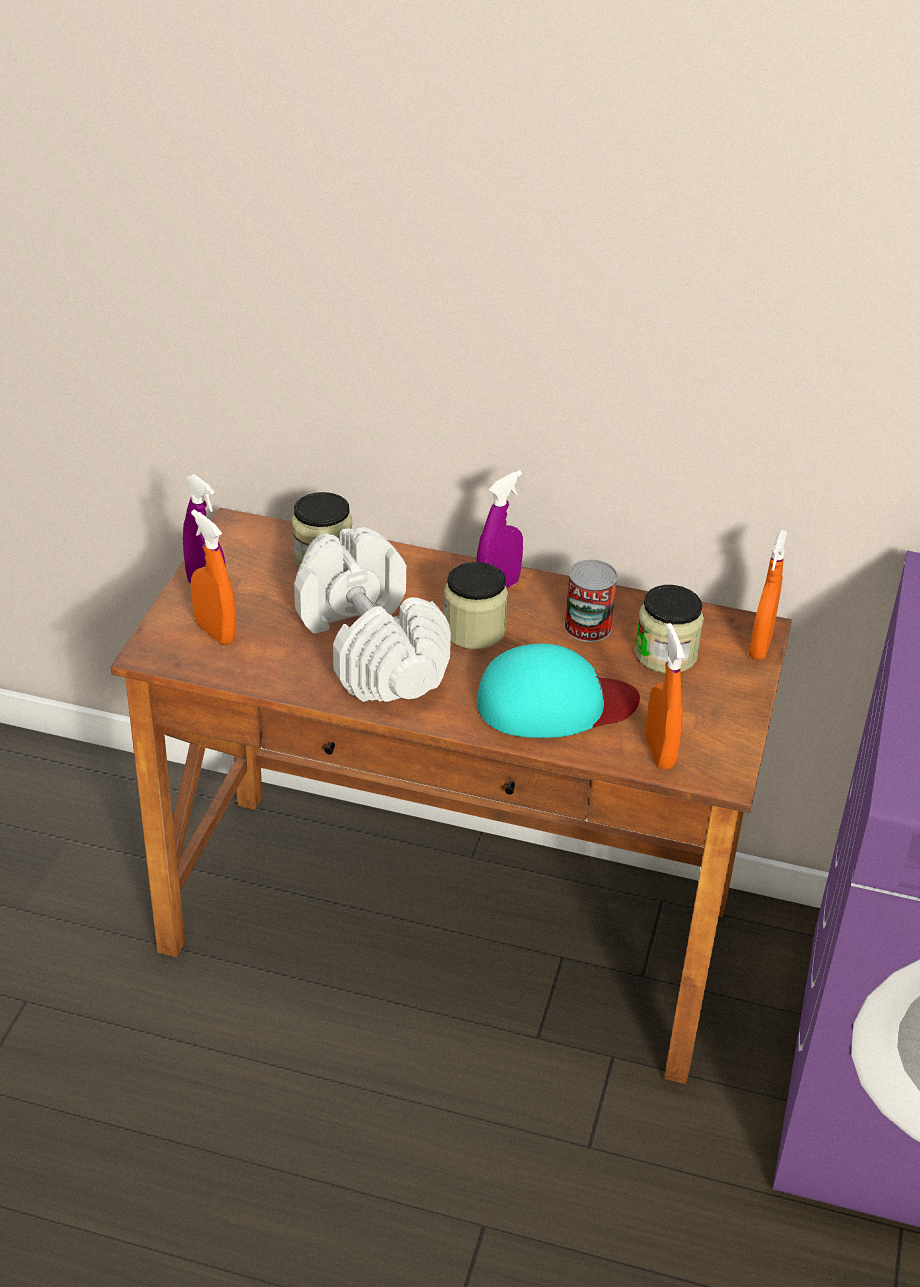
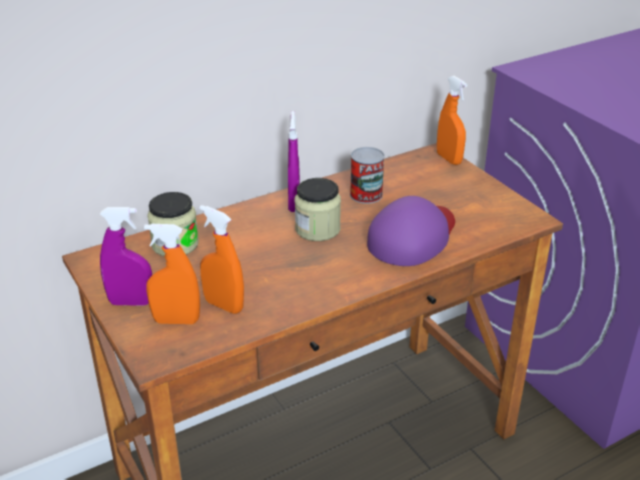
camera: 45 degrees left, 5 degrees down
(369, 648) = (280, 271): white dumbbell -> none
(554, 703) = (413, 237): turquoise cap -> purple cap
(659, 752) = (492, 227): orange spray bottle -> orange spray bottle (224, 305)
(665, 654) = (419, 185): jar -> none

